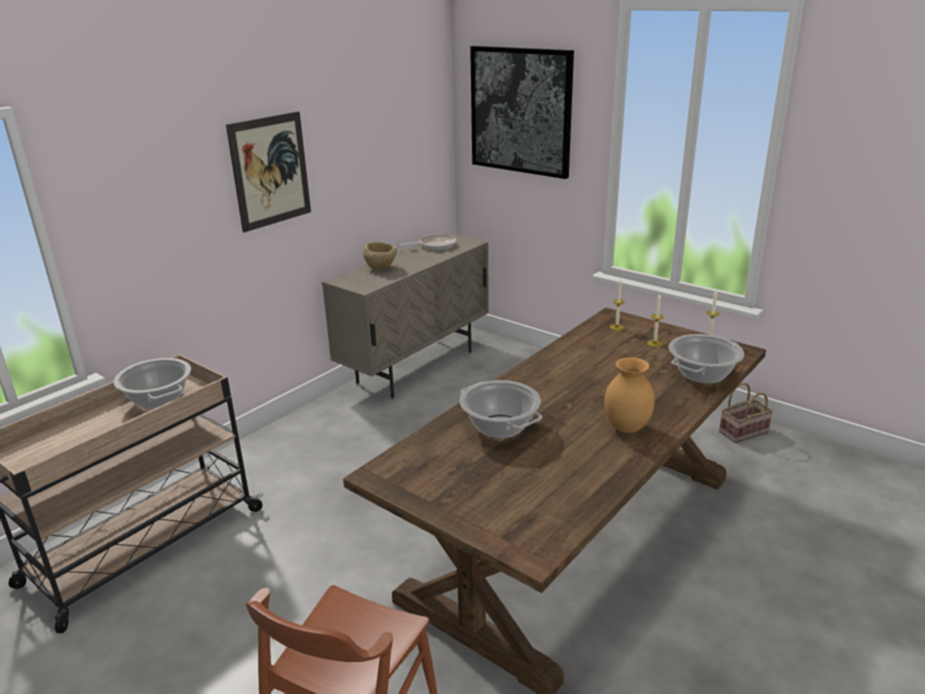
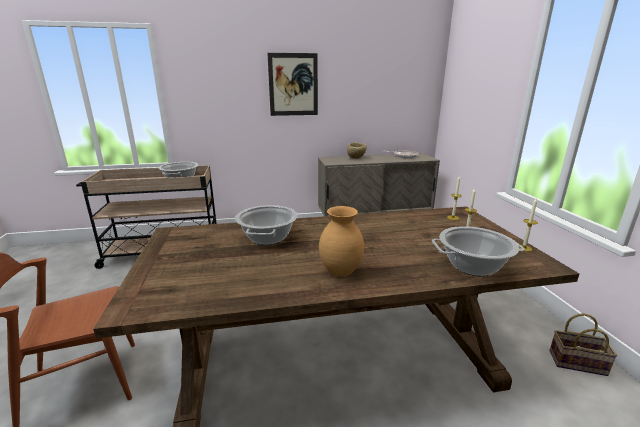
camera: 40 degrees right, 5 degrees down
(520, 111) = (477, 67): picture -> none

